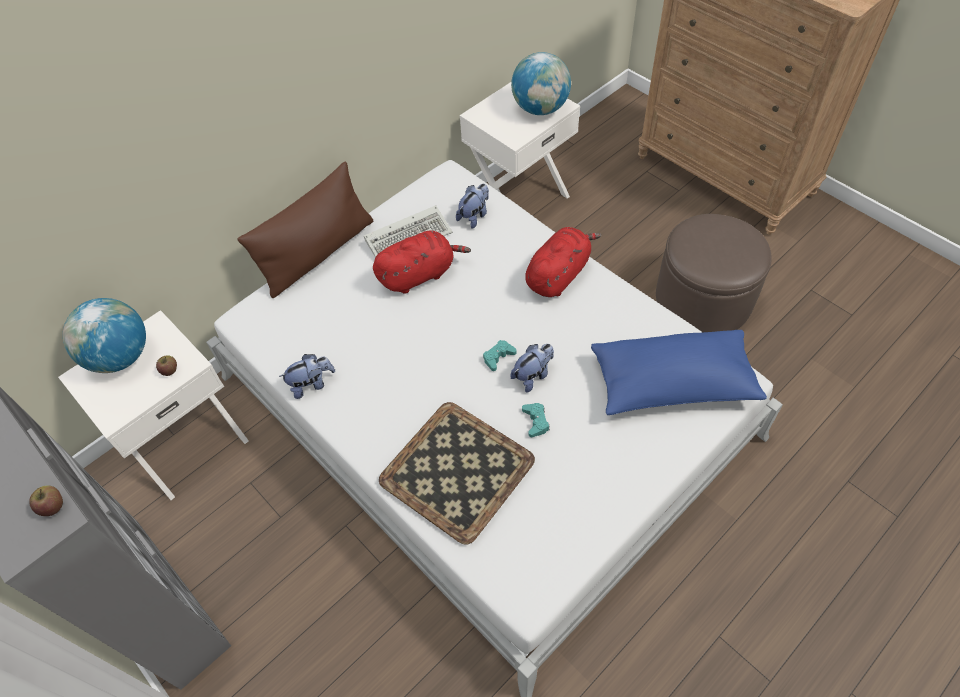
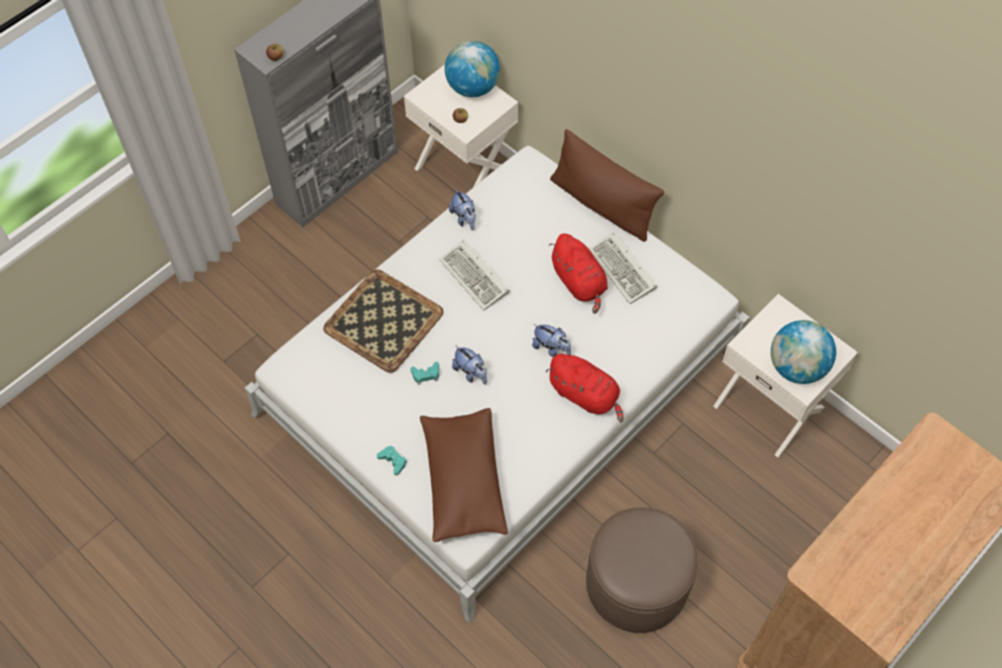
camera: 85 degrees right, 5 degrees up
(402, 370) = (476, 278): none -> keyboard
(474, 216) = (653, 322): plush toy -> plush toy (551, 348)
(498, 357) = (489, 346): turquoise game controller -> turquoise game controller (393, 461)
(672, 384) = (463, 481): blue pillow -> brown pillow

